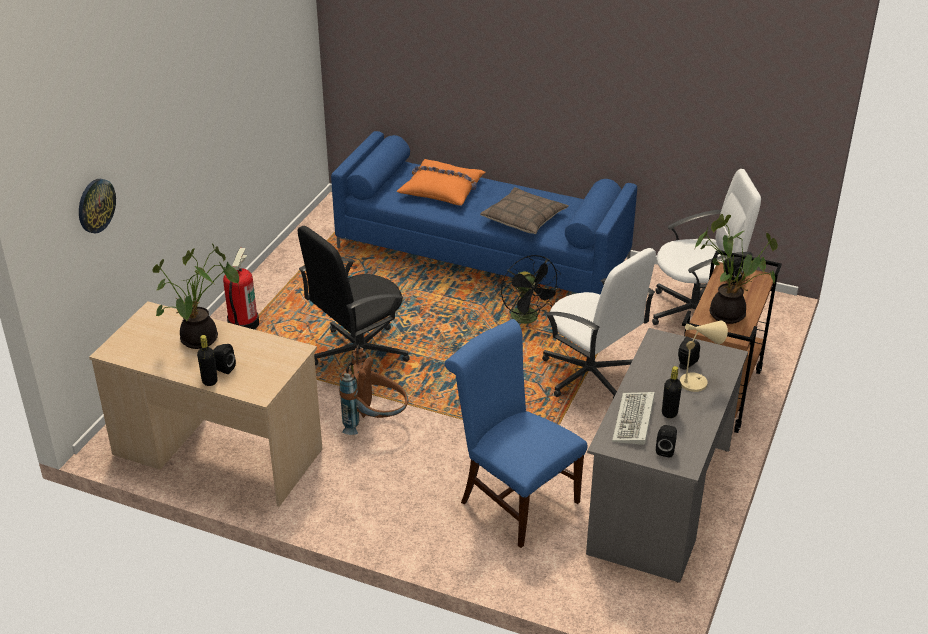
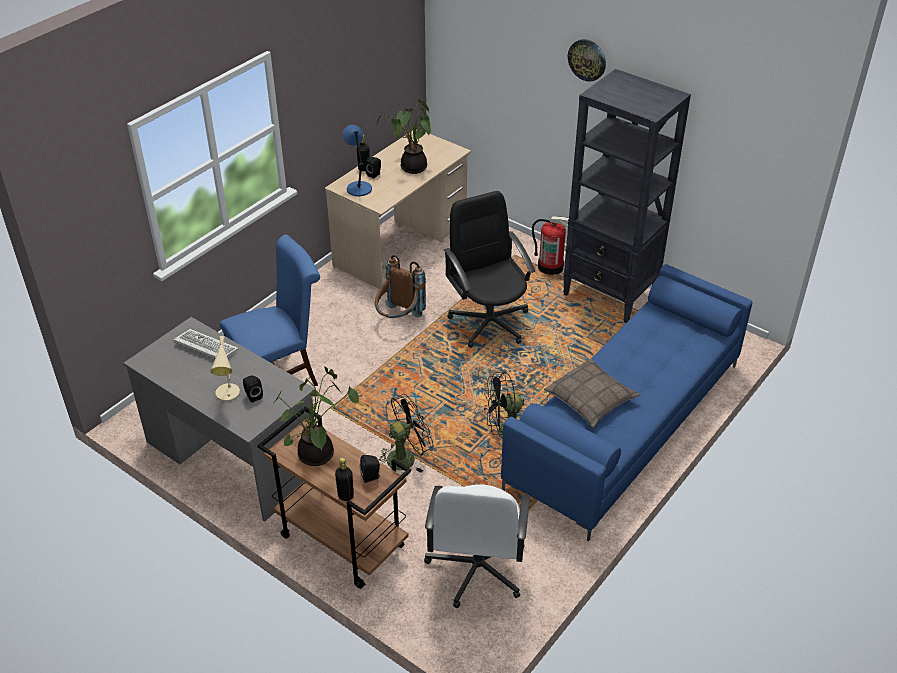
camera: 105 degrees right, 5 degrees up
(95, 205) = (482, 67): wall clock -> wall clock (587, 59)
(261, 376) = (358, 188): none -> blue table lamp
(287, 279) = (610, 295): none -> black bookcase
(442, 189) = (660, 353): orange pillow -> none
(590, 375) = (406, 456): white office chair -> black fan
(665, 450) = (164, 355): black speaker -> none
(669, 413) = (201, 369): black bottle -> black bottle (345, 495)

